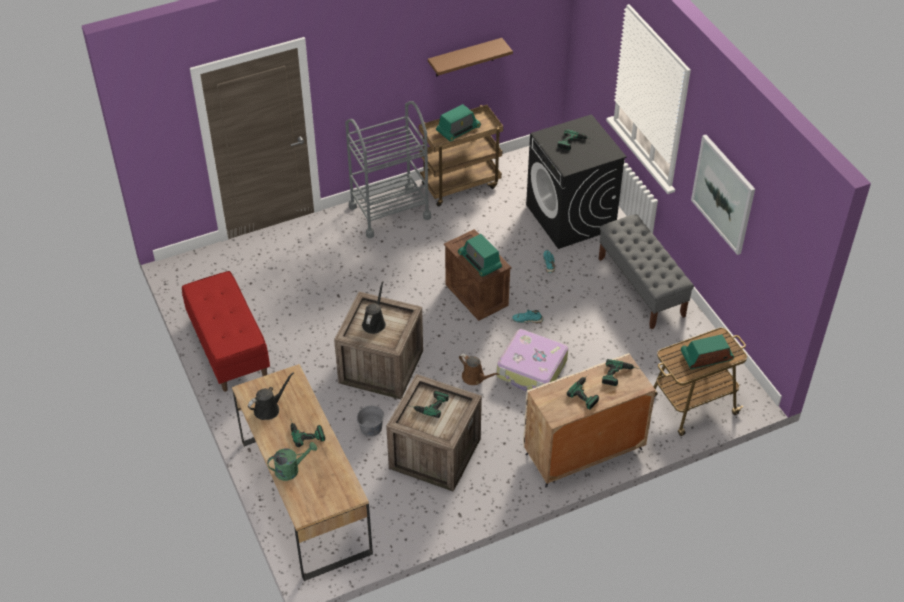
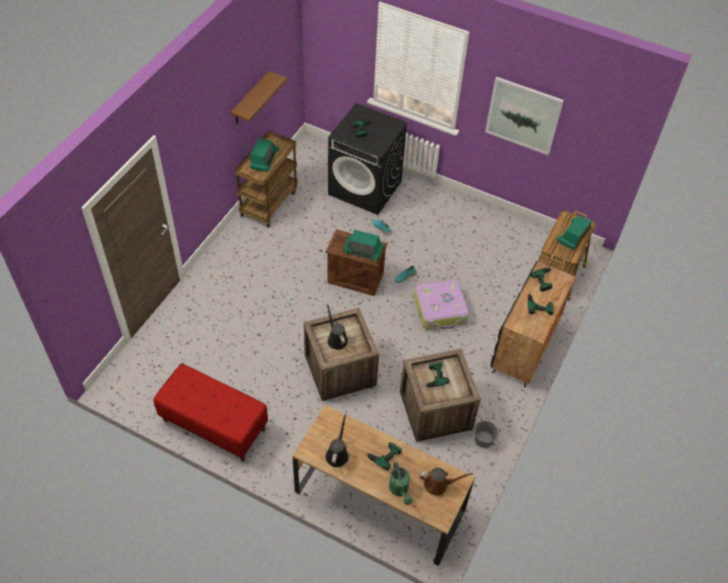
camera: 40 degrees left, 5 degrees up
(291, 469) = (400, 490): green watering can -> green watering can turned 135 degrees clockwise
(371, 428) = (376, 420): grey bucket -> grey bucket (484, 439)
(389, 212) = (237, 250): grey cart -> none
(475, 377) = (410, 338): brown watering can -> brown watering can (438, 484)
(583, 452) = (524, 348): beige cabinet -> black cabinet
(641, 287) = (454, 213): grey bench -> none

